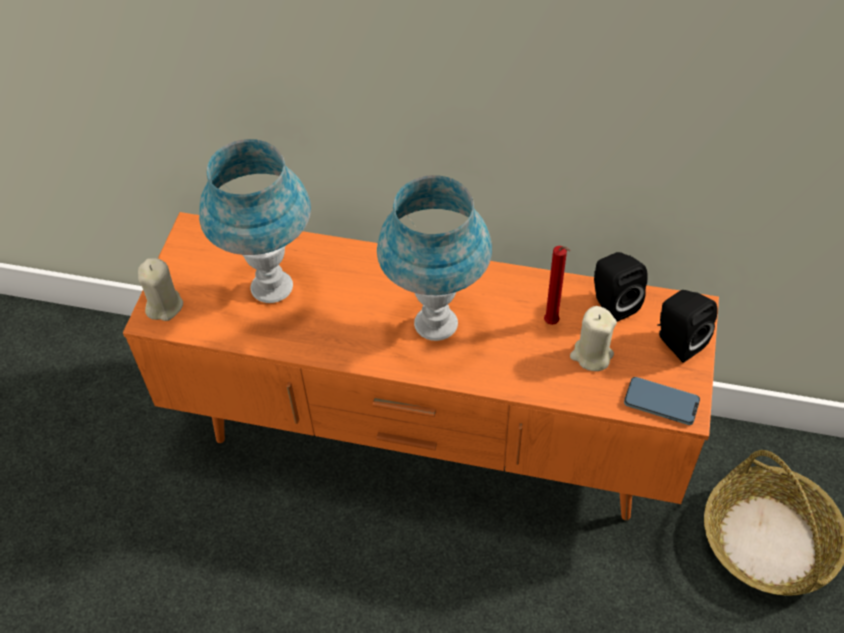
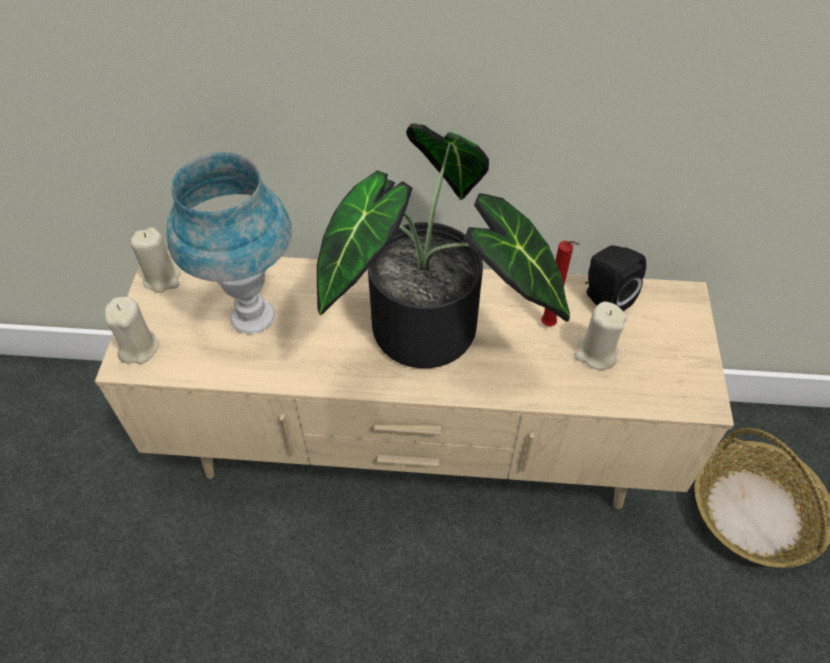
camera: 10 degrees left, 0 degrees up
(193, 242) = (162, 278): none -> beige candle
(427, 440) = (414, 452): orange tv stand -> beige tv stand
(435, 324) = (430, 338): blue table lamp -> potted plant
(661, 403) = (677, 395): phone -> none
(677, 341) = (677, 331): black speaker -> none

